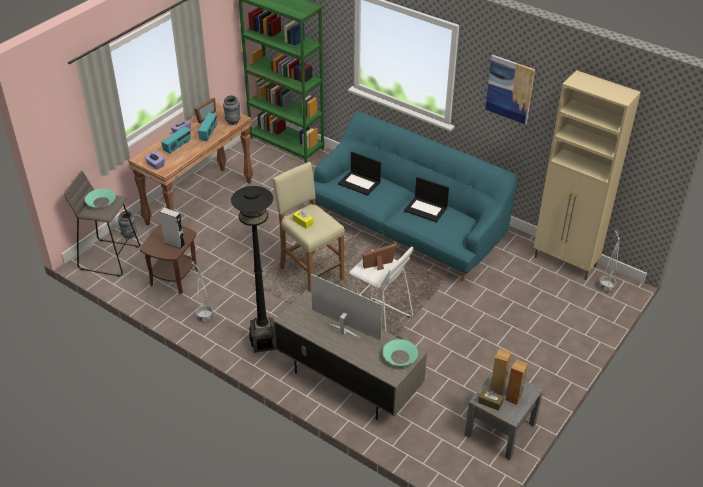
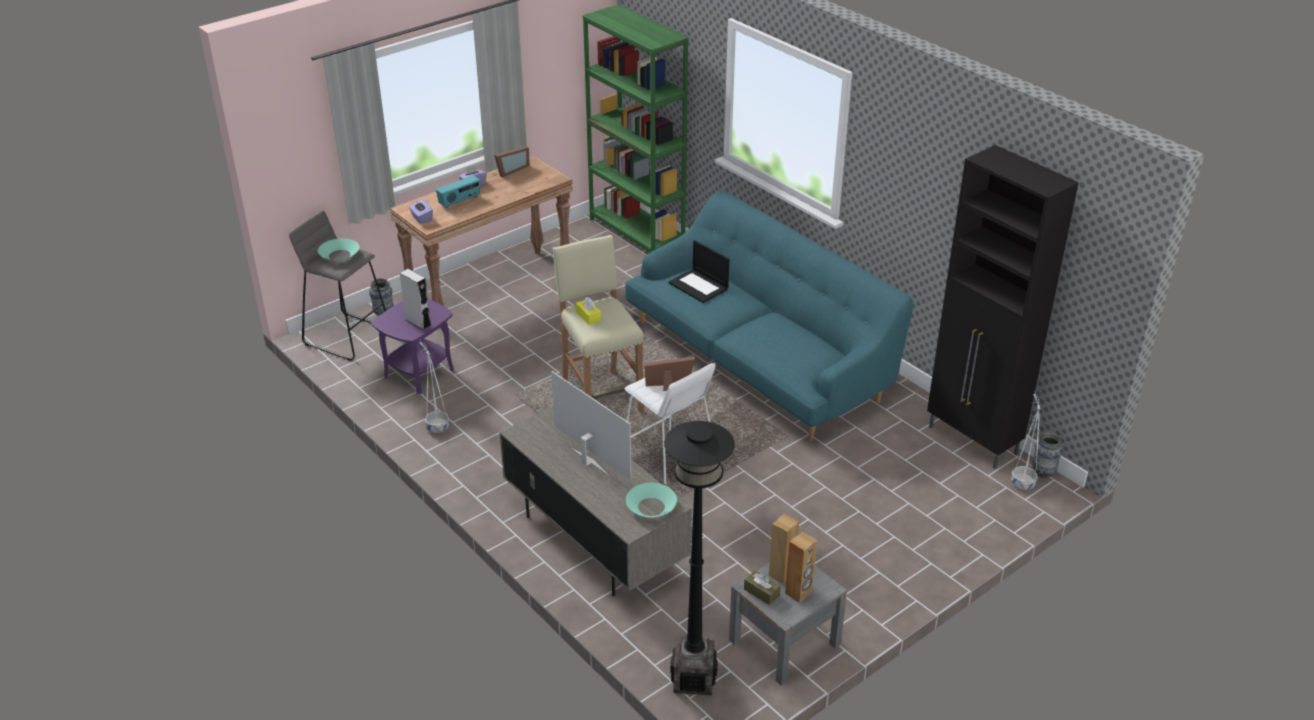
camera: 15 degrees right, 5 degrees down
(174, 277) = (419, 373): brown side table -> purple side table
(209, 133) = (507, 191): radio -> none
(233, 122) = (545, 181): vase -> vase (1043, 472)
(264, 343) = (501, 472): black floor lamp -> black floor lamp (693, 679)
(426, 209) = (778, 332): laptop -> none
(510, 89) = (912, 170): picture -> none
(565, 262) = (973, 441): beige cabinet -> black cabinet

